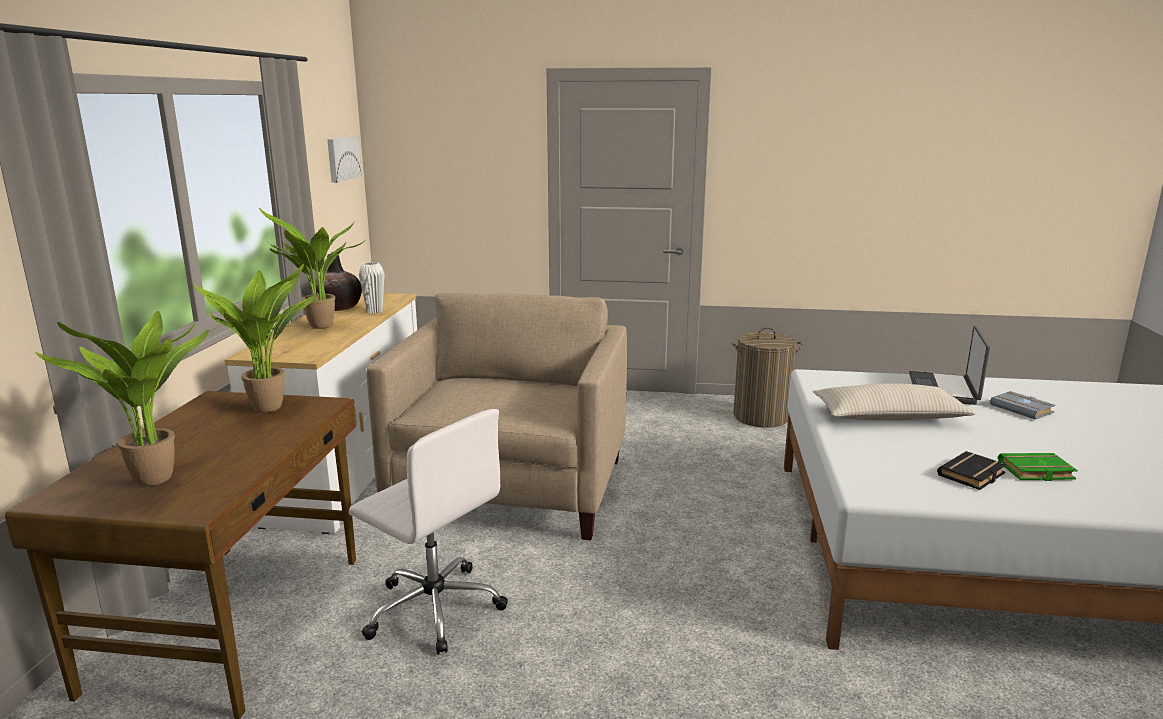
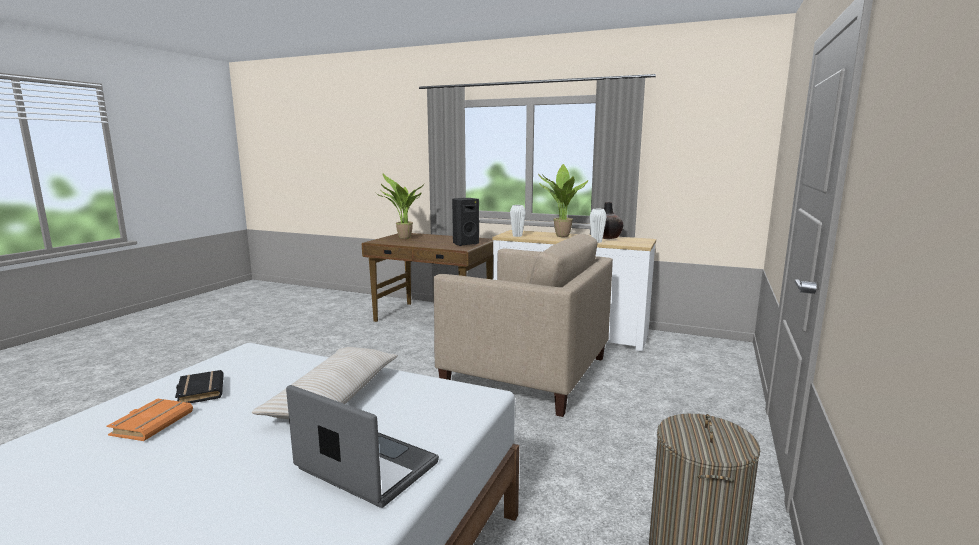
camera: 105 degrees right, 5 degrees down
(272, 407) = (465, 244): potted plant -> black speaker
(312, 349) = (517, 236): none -> white vase
(342, 158) = (728, 147): picture -> none
(433, 608) = (409, 347): white office chair -> none
(1023, 409) = (241, 505): grey book -> none
(1035, 472) = (151, 423): green book -> orange book

